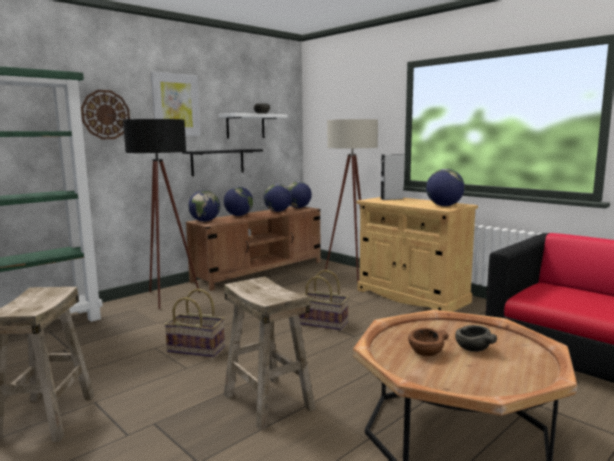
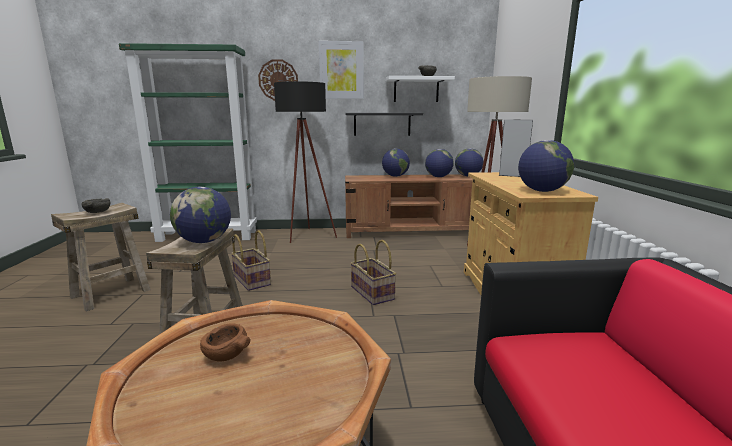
camera: 40 degrees right, 5 degrees up
(205, 221) = (357, 177): globe -> globe (204, 241)
(472, 349) = (272, 376): grey bowl -> grey bowl (97, 212)

